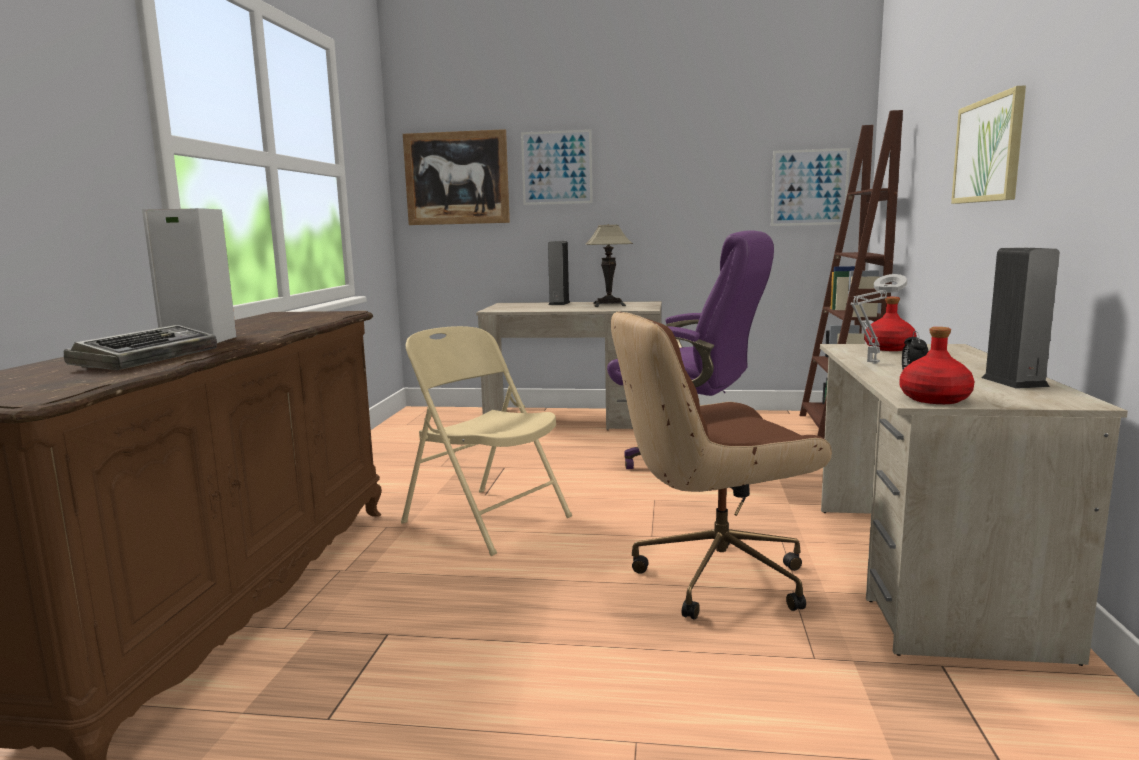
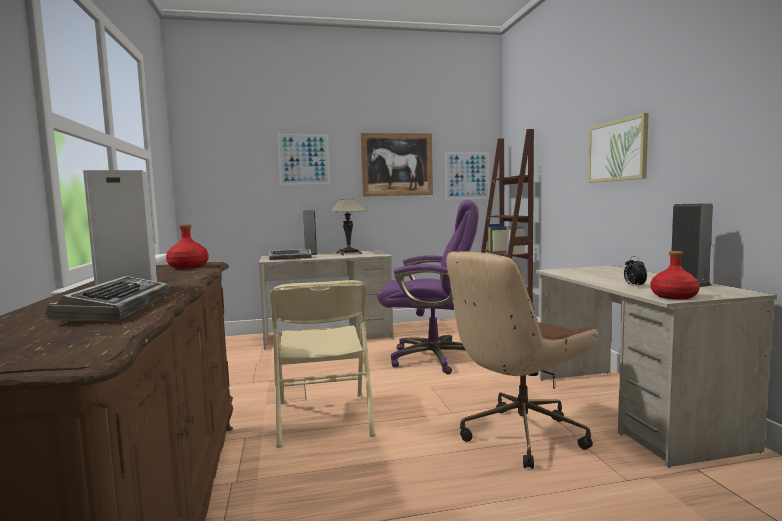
camera: 20 degrees left, 5 degrees down
(456, 178) = (228, 165): picture -> picture (397, 164)
(487, 519) = (323, 419): beige chair -> beige chair turned 120 degrees counterclockwise
(523, 308) = (290, 258): none -> keyboard
(871, 363) = (592, 279): grey table lamp -> none
(889, 348) = (580, 270): red bottle -> red bottle (188, 267)

